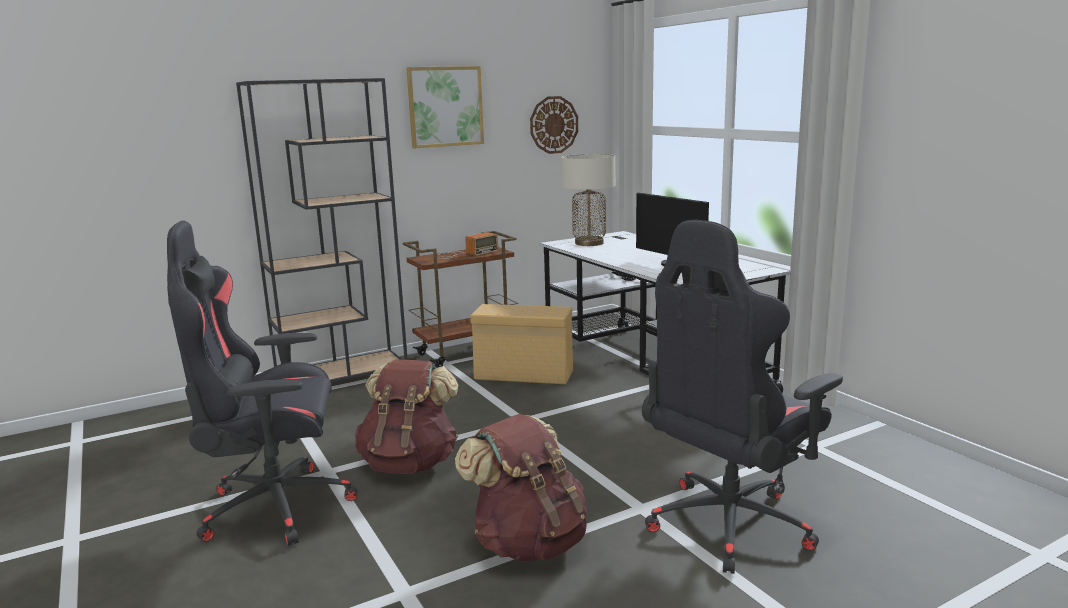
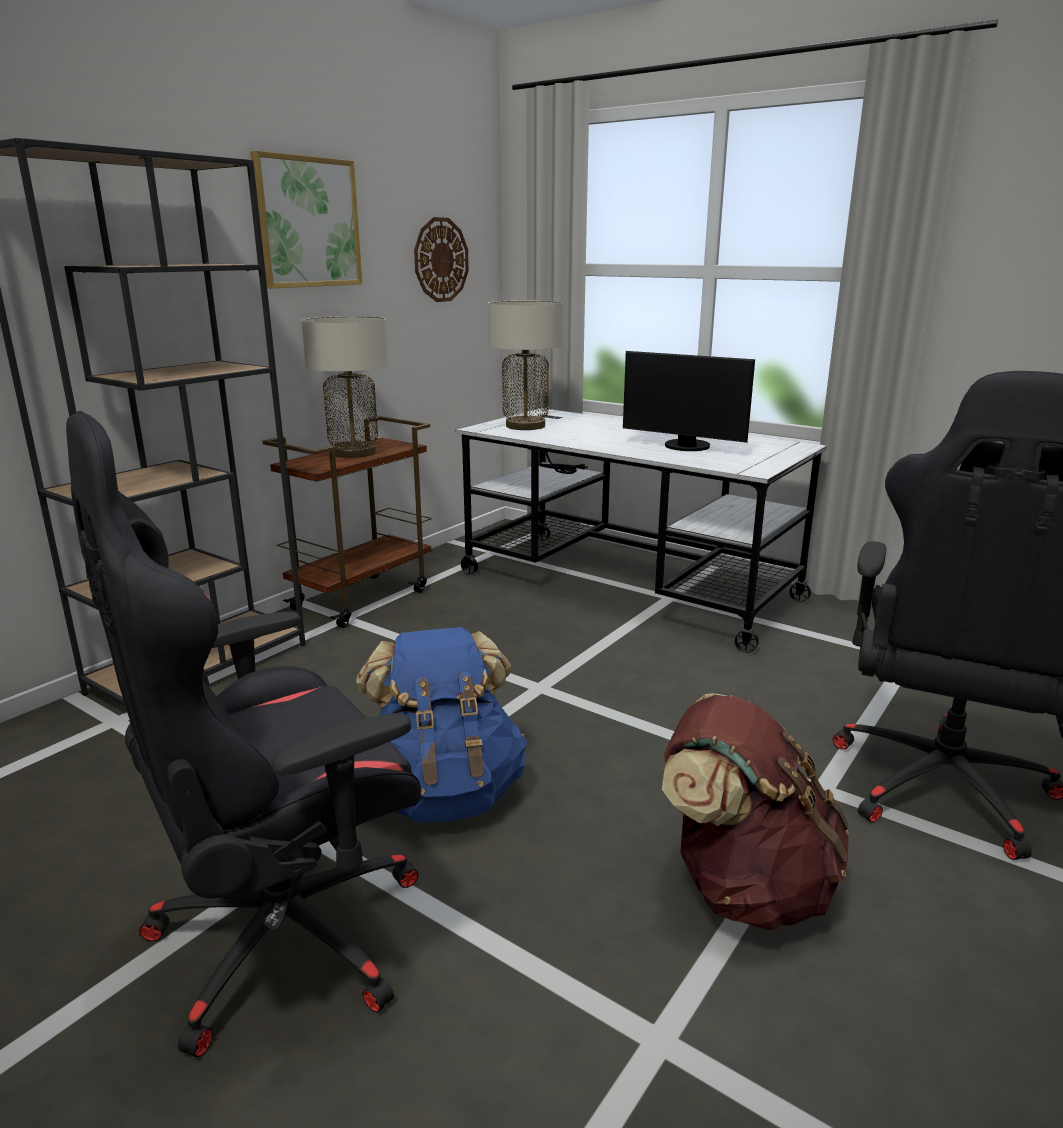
camera: 25 degrees left, 5 degrees up
(410, 463) = (443, 793): brown backpack -> blue backpack
(463, 254) = (354, 452): radio -> table lamp
(525, 374) = (478, 618): beige storage box -> none

